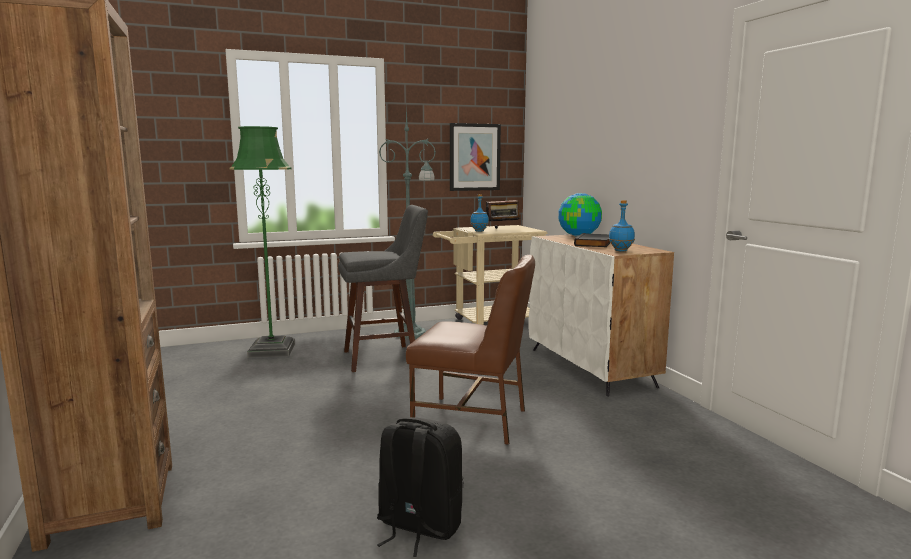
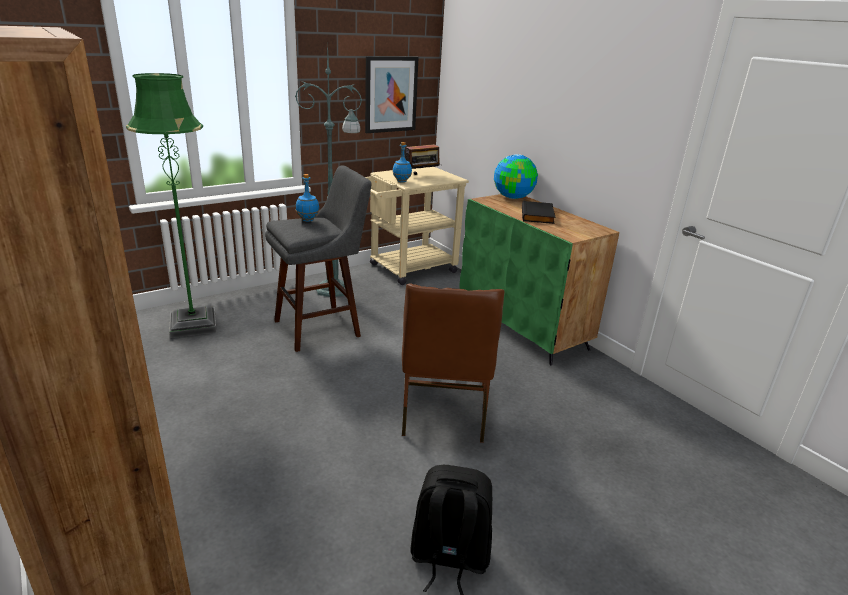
camera: 15 degrees left, 15 degrees up
(472, 420) = (443, 410): brown chair -> brown chair turned 90 degrees clockwise
(591, 367) = (523, 327): white cabinet -> green cabinet
(620, 250) = (571, 231): blue bottle -> blue bottle (307, 220)

